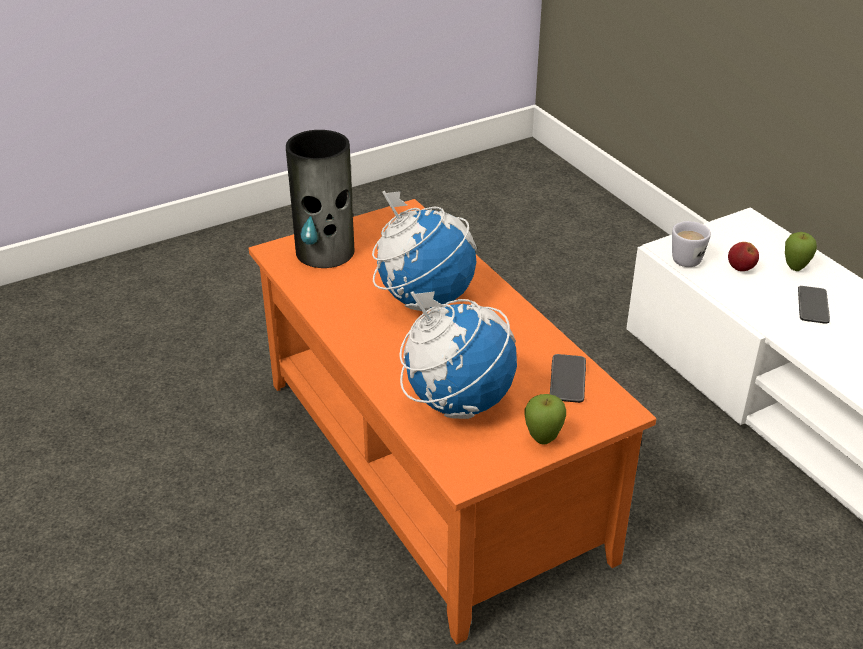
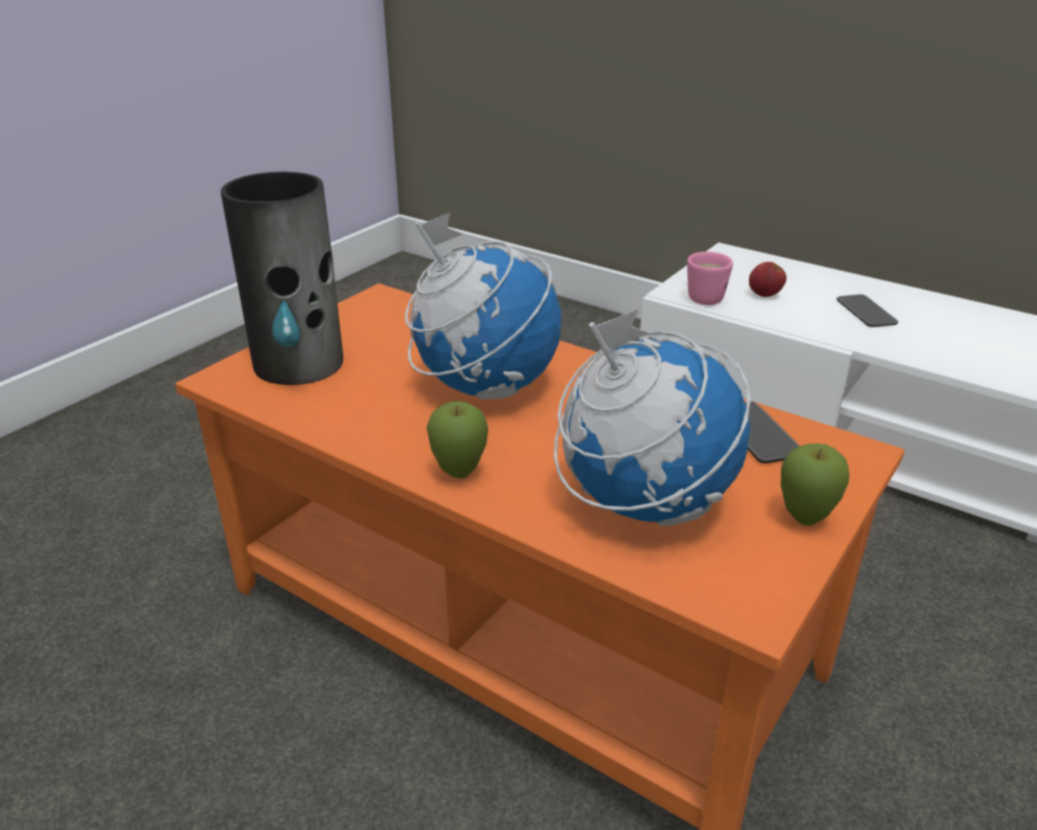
camera: 25 degrees left, 5 degrees down
(686, 257) = (701, 296): white mug -> pink mug
(795, 268) = (814, 284): apple -> apple (459, 473)

